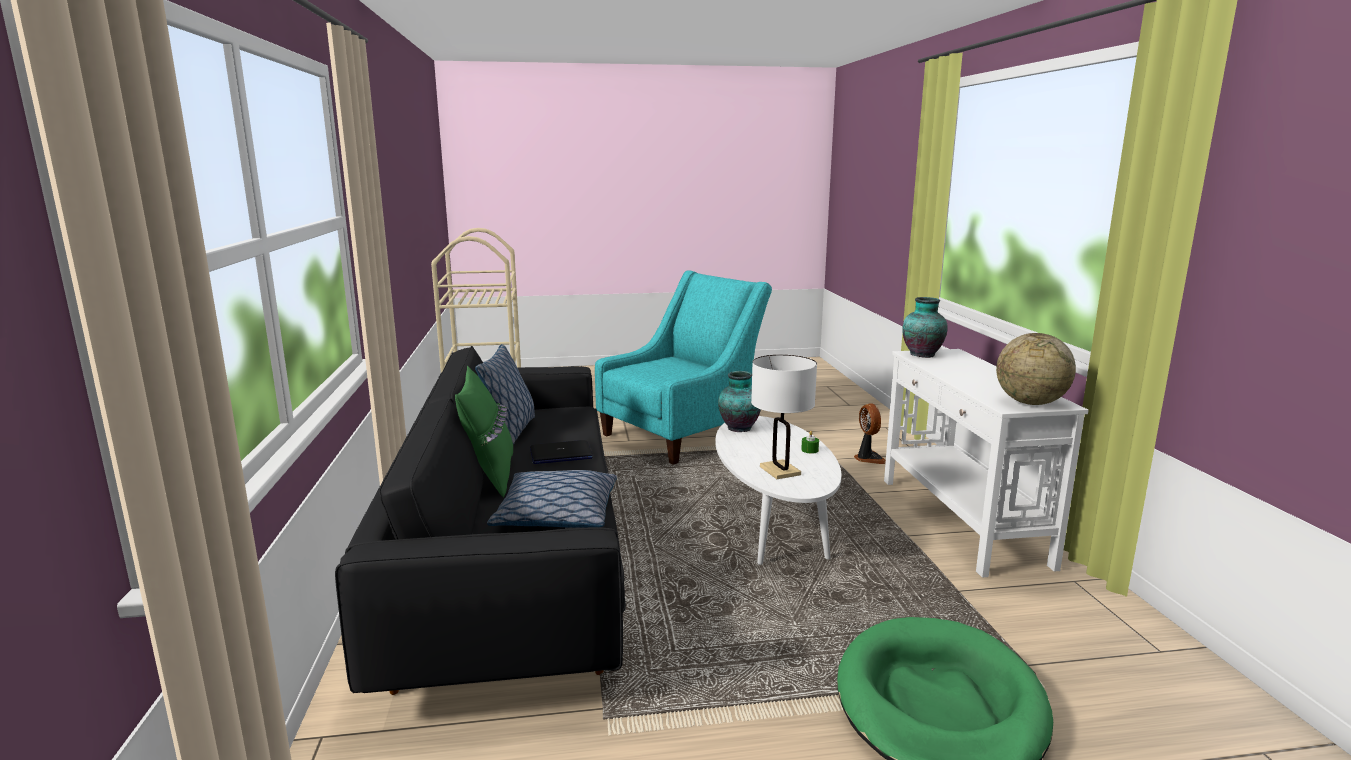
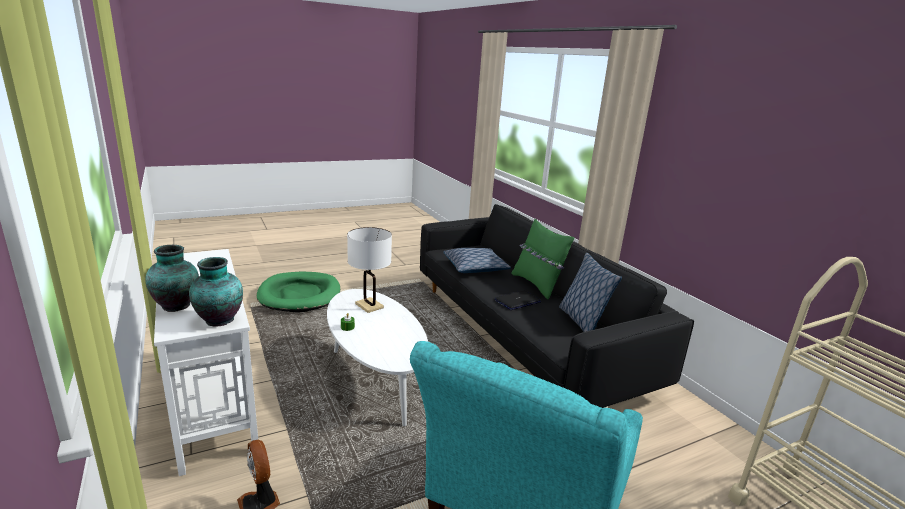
camera: 160 degrees right, 5 degrees up
(738, 428) = (411, 347): vase -> vase (177, 305)
(1030, 403) = (194, 258): globe -> none

